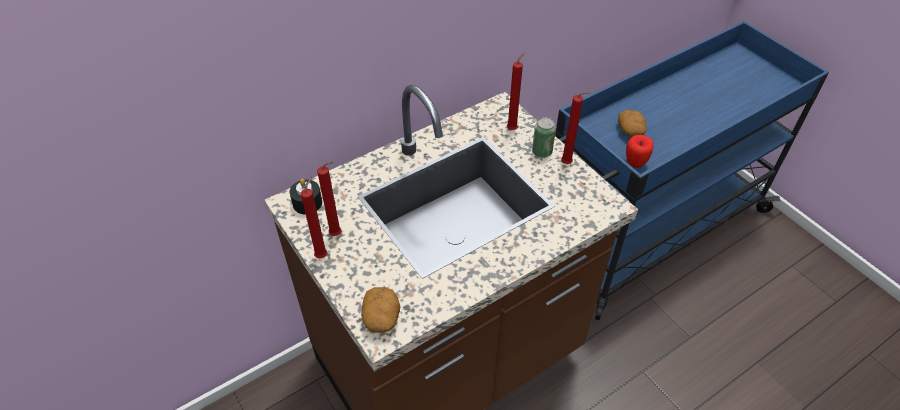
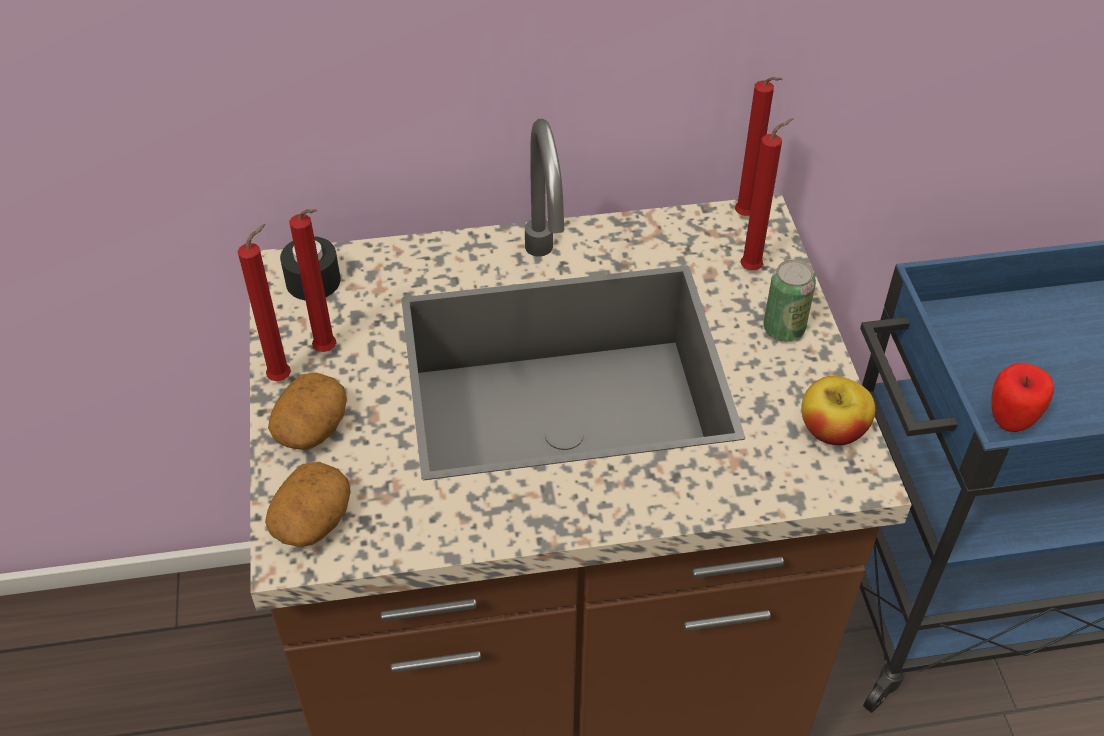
camera: 25 degrees right, 0 degrees up
(568, 164) = (821, 369): red candle -> red candle (747, 217)
(588, 189) = (832, 430): none -> apple
(630, 131) = (1037, 355): potato -> potato (312, 428)

